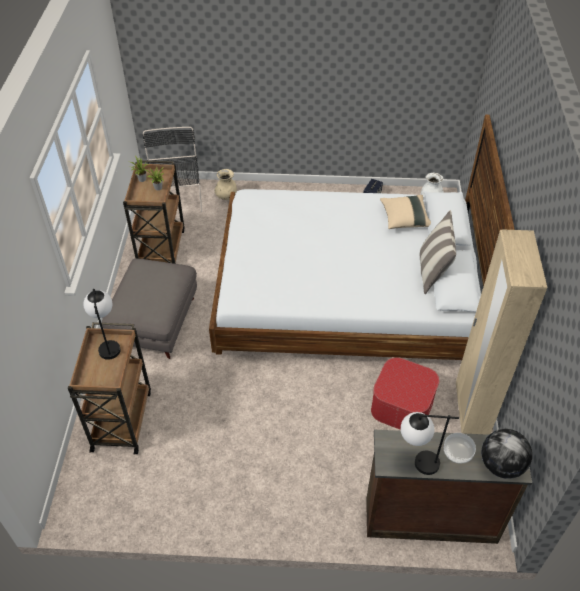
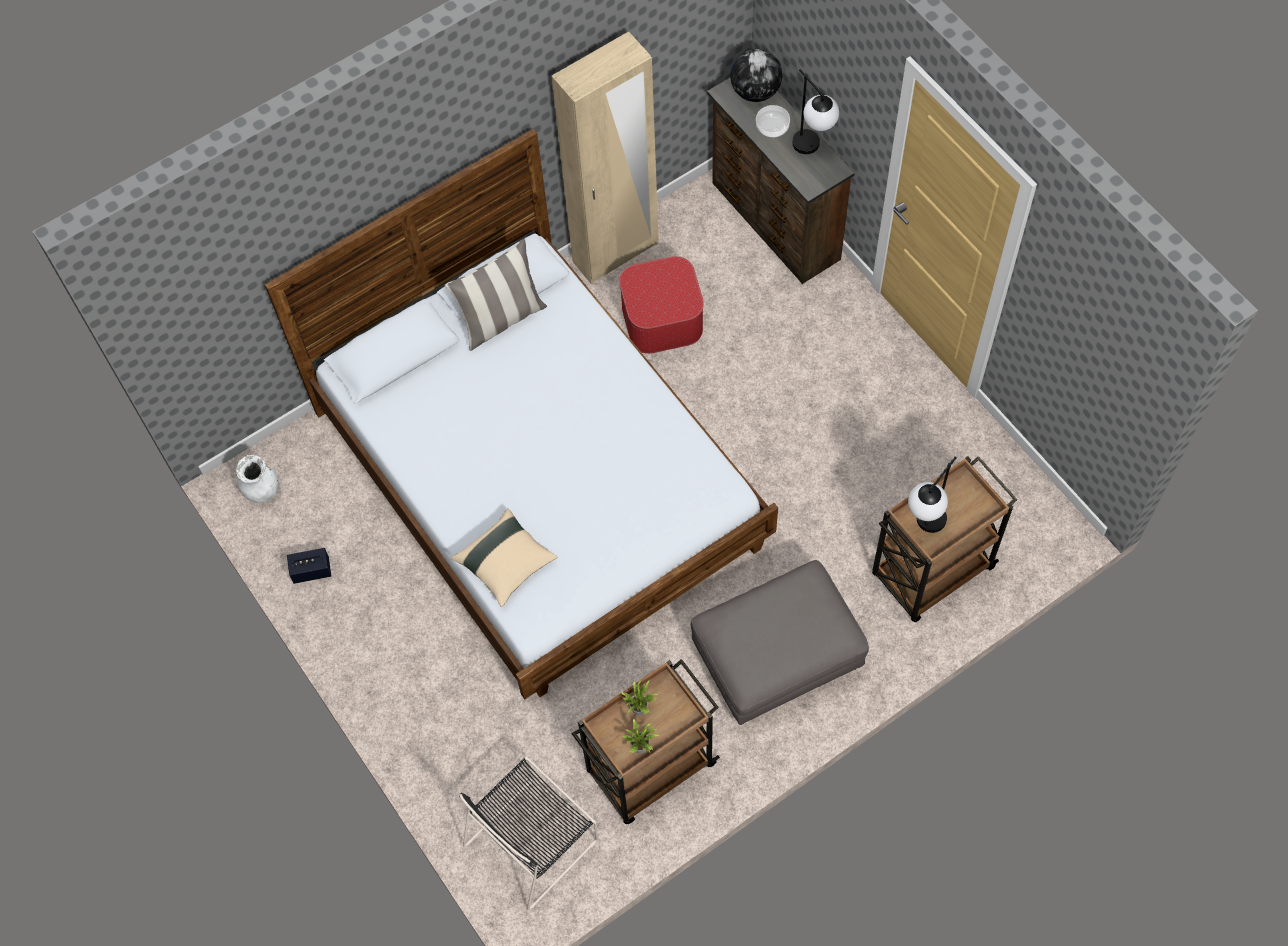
camera: 125 degrees left, 15 degrees up
(226, 196) = (468, 773): beige vase -> none
(404, 219) = (424, 402): beige pillow -> beige pillow (506, 563)

